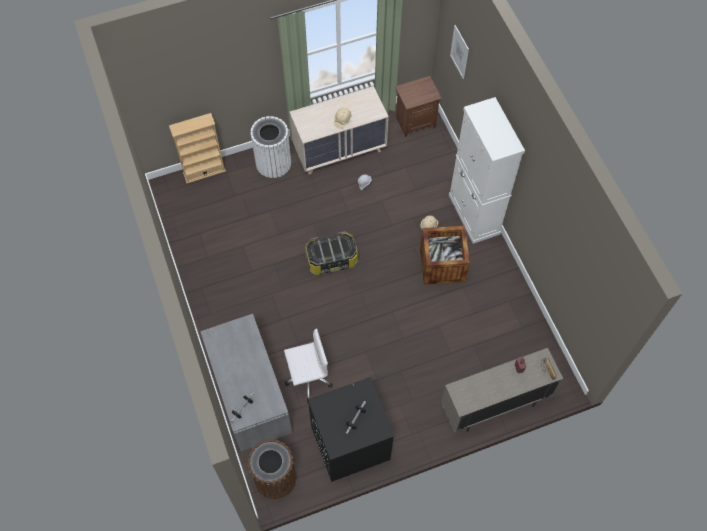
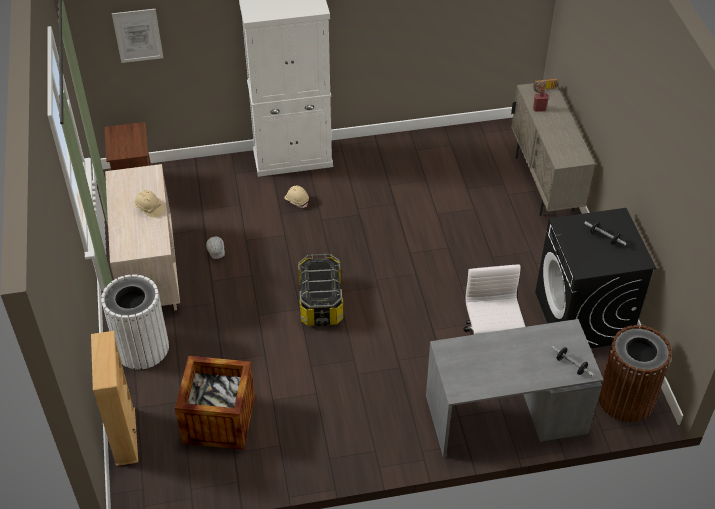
camera: 80 degrees left, 15 degrees down
(442, 265) = (355, 197): crate -> crate (219, 420)

